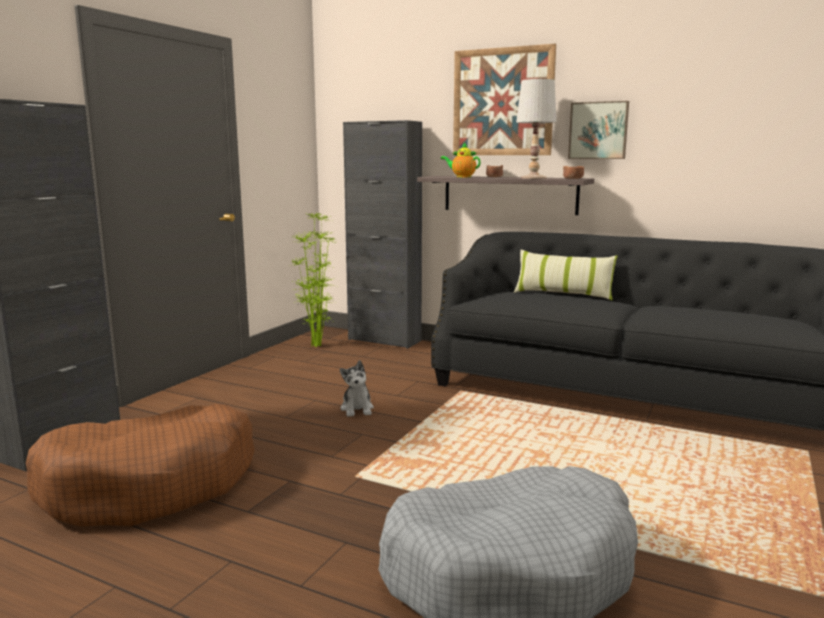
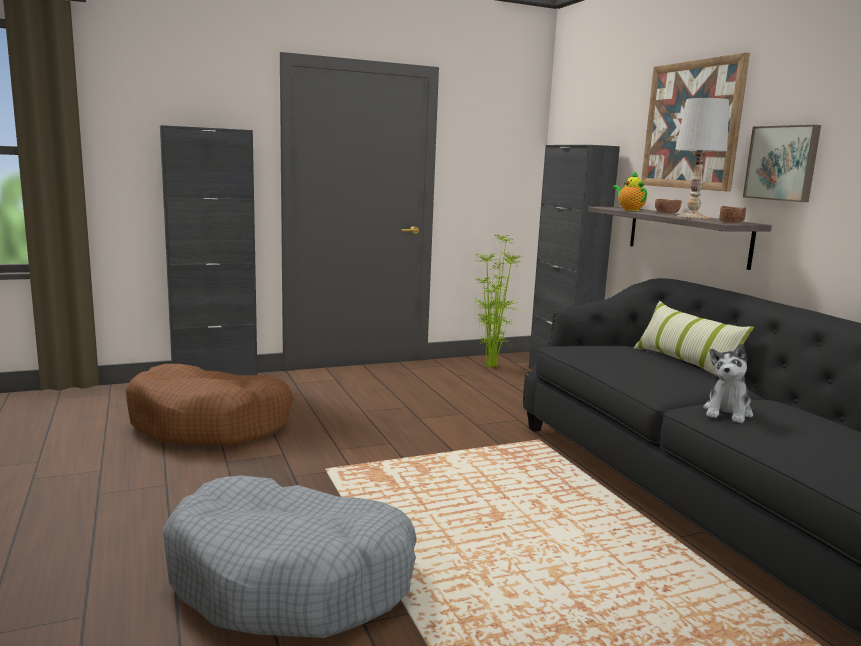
camera: 40 degrees right, 0 degrees up
(357, 409) = (423, 424): plush toy -> plush toy (727, 412)

